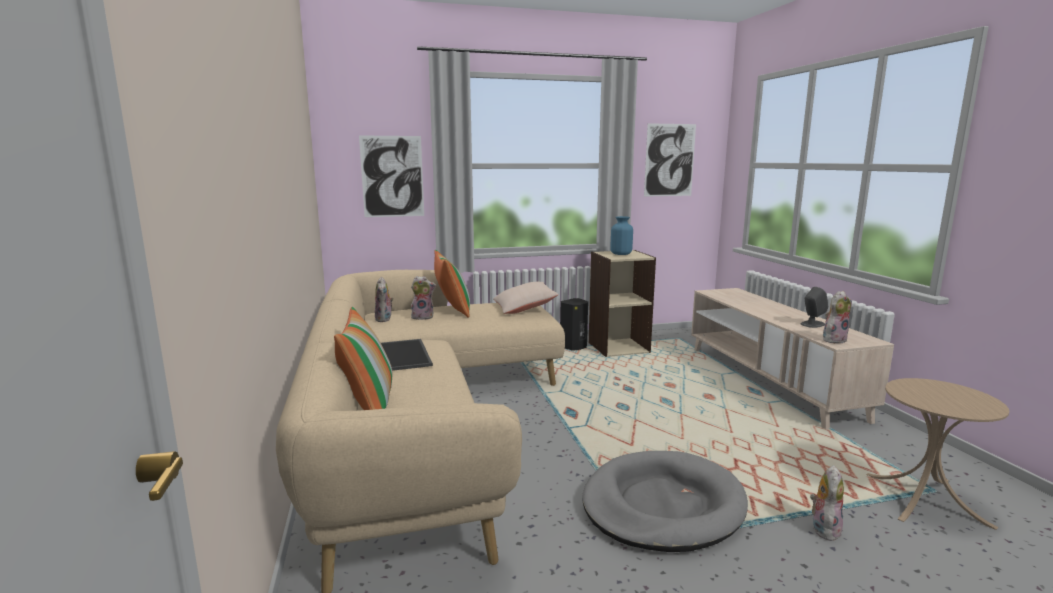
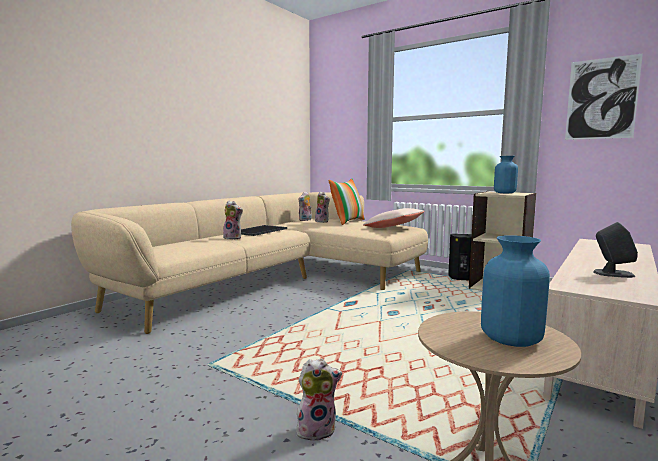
camera: 50 degrees right, 5 degrees down
(368, 405) = (186, 240): pillow -> none
(392, 176) = (349, 129): picture -> none
(662, 505) = (264, 358): grey dog bed -> none
(833, 339) = (581, 284): plush toy -> plush toy (233, 238)
(950, 394) = (511, 339): none -> blue vase

